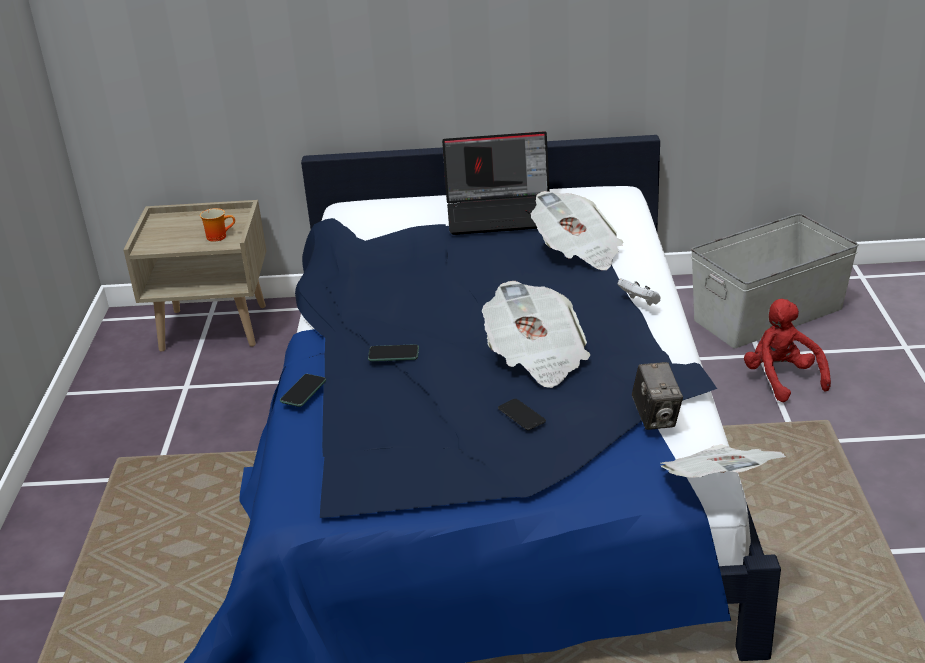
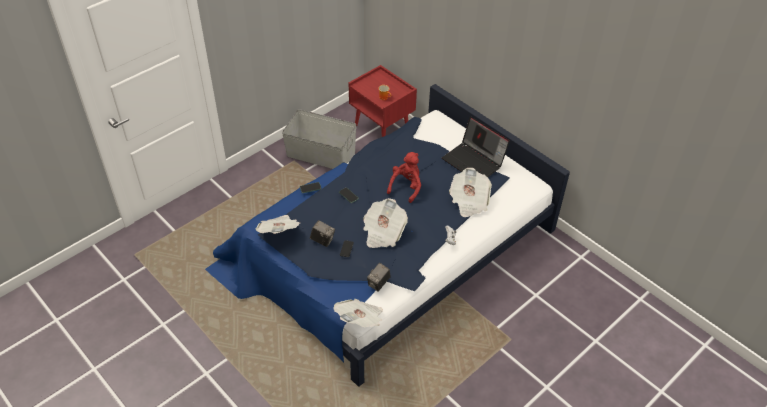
camera: 45 degrees right, 15 degrees up
(215, 327) = (382, 127): beige nightstand -> red nightstand
(358, 483) = (279, 232): none -> newspaper
(460, 435) = (322, 240): none -> camera
(766, 314) = (570, 281): grey storage box -> grey storage box (320, 154)
(781, 379) = (525, 310): red plush toy -> red plush toy (406, 187)

